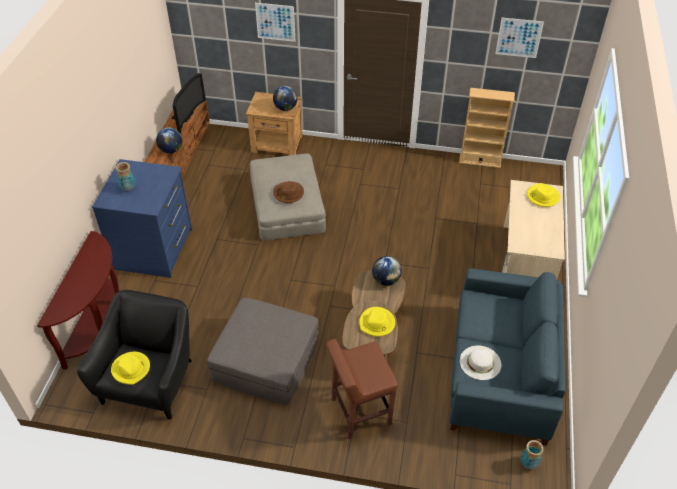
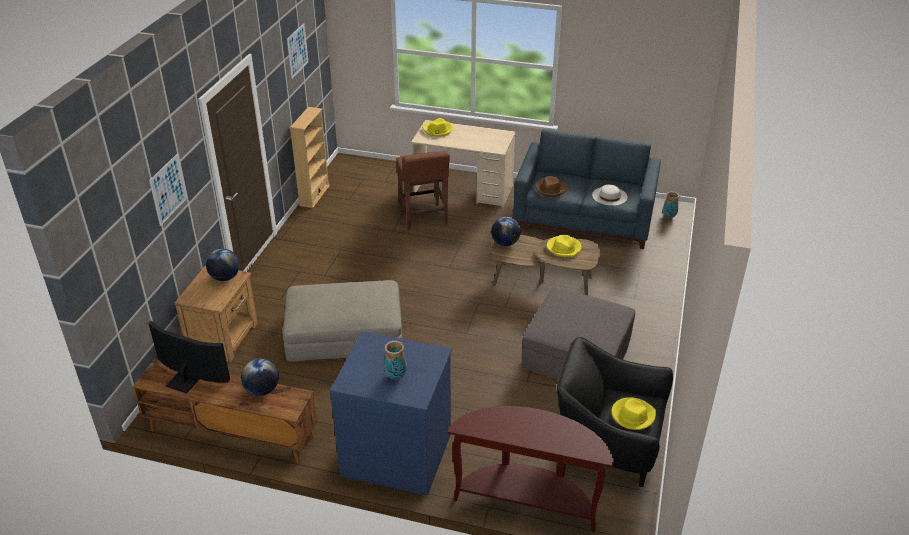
camera: 85 degrees left, 10 degrees down
(288, 193) = (365, 299): brown hat -> brown hat (551, 189)
(359, 411) = (631, 296): brown stool -> brown stool (423, 217)

